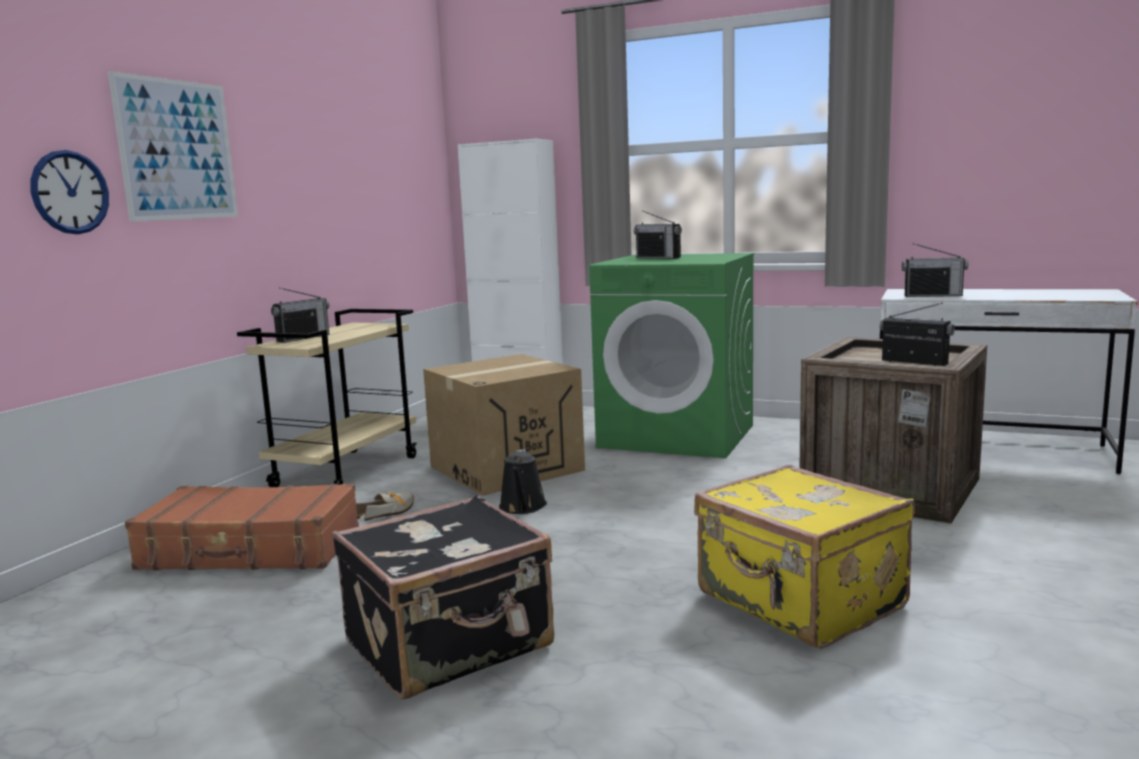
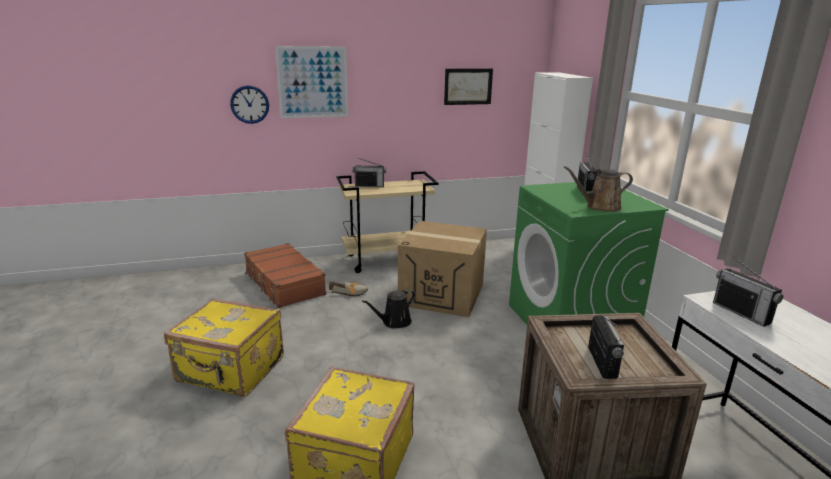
camera: 50 degrees right, 10 degrees up
(375, 168) = (468, 86): none -> picture
(451, 645) = (230, 371): black suitcase -> yellow suitcase
(712, 258) = (600, 207): none -> brown watering can

